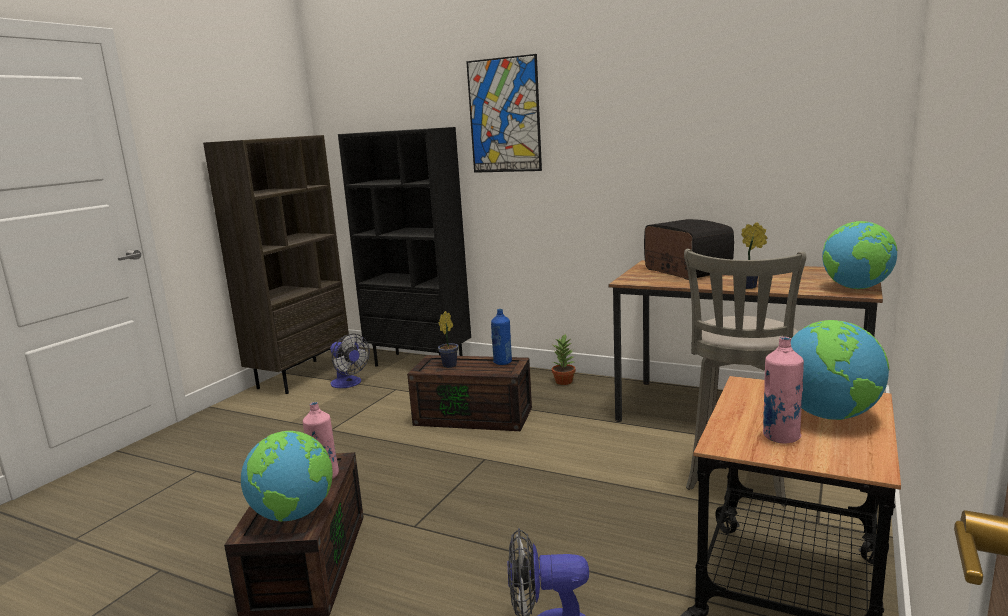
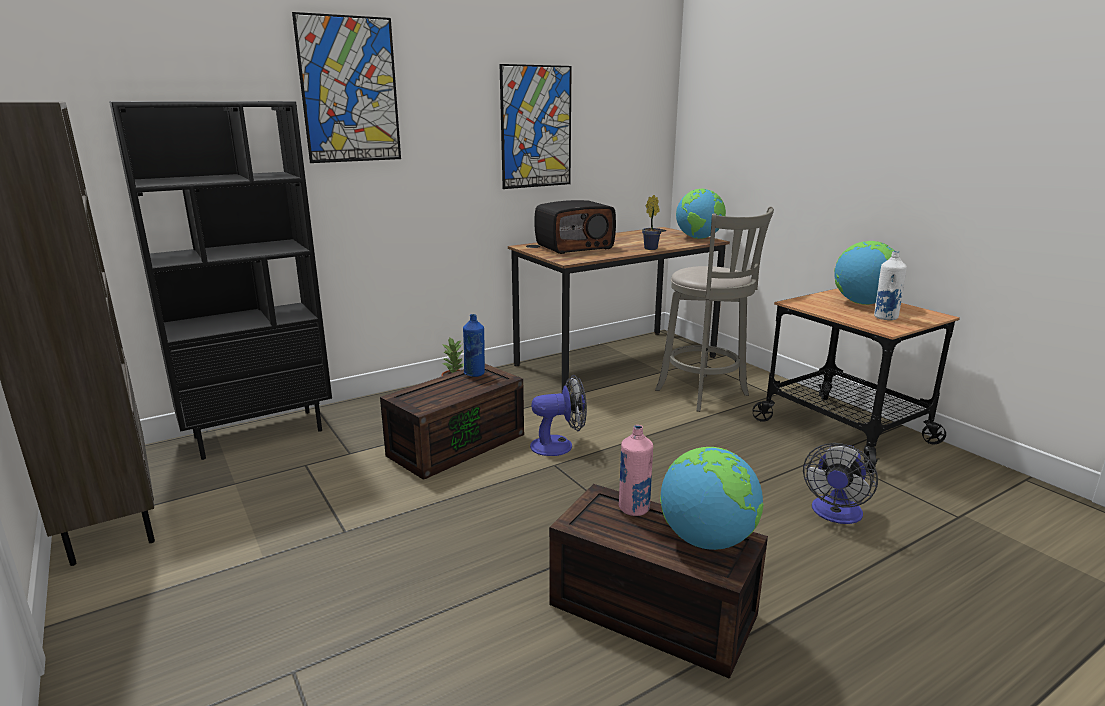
camera: 60 degrees left, 5 degrees up
(349, 384) = (223, 489): fan -> fan (559, 445)
(451, 365) = (433, 394): potted plant -> none
(681, 141) = (536, 127): none -> picture
(685, 271) = (574, 247): radio -> radio turned 150 degrees clockwise
(780, 436) = (885, 317): pink bottle -> white bottle

